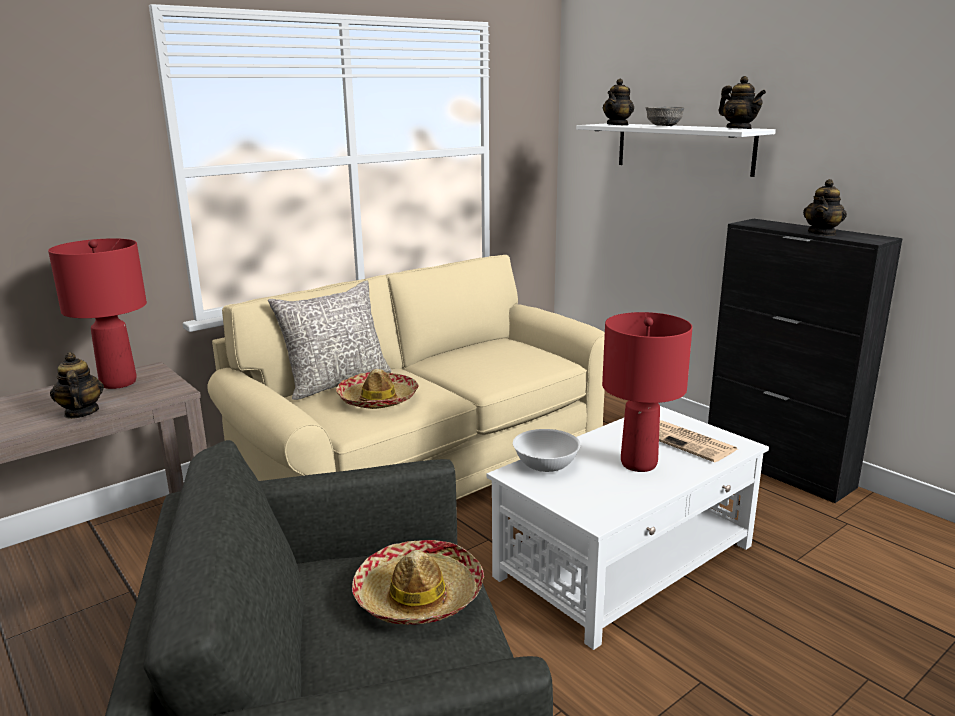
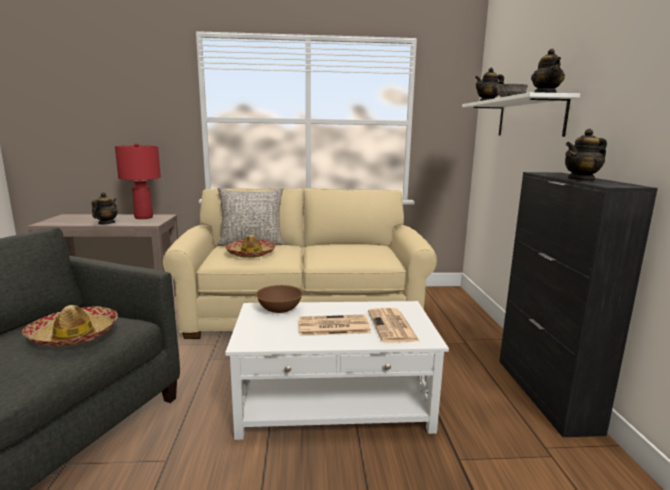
camera: 35 degrees right, 5 degrees down
(545, 465) = (279, 309): white bowl -> brown bowl
(639, 464) = (332, 326): red table lamp -> newspaper

